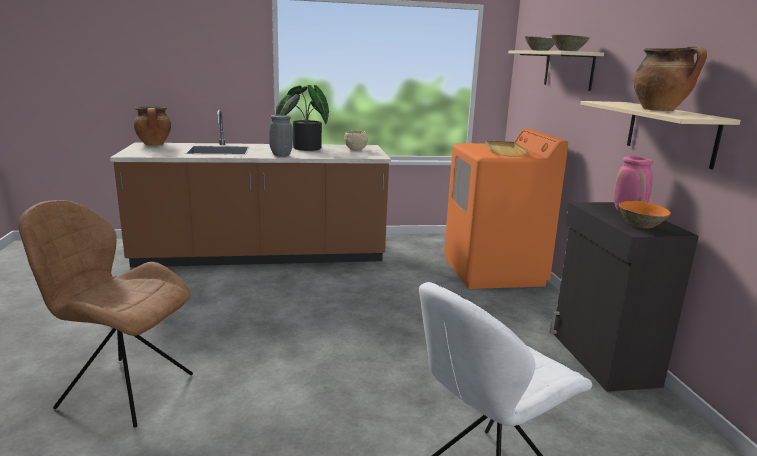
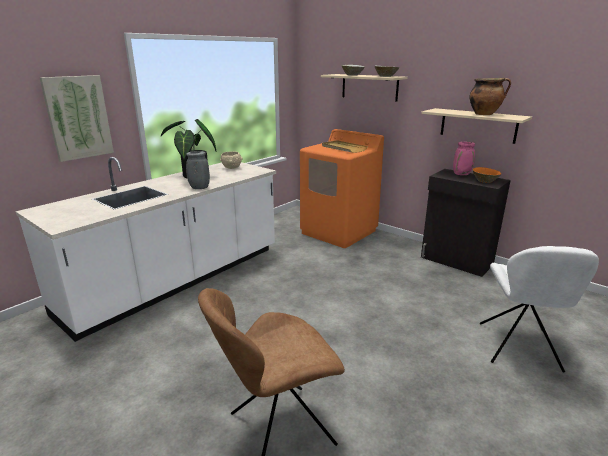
camera: 40 degrees left, 5 degrees up
(154, 144) = (49, 208): cooking pot -> none
(212, 71) = (78, 117): none -> picture
(261, 255) = (177, 280): brown counter -> white counter

